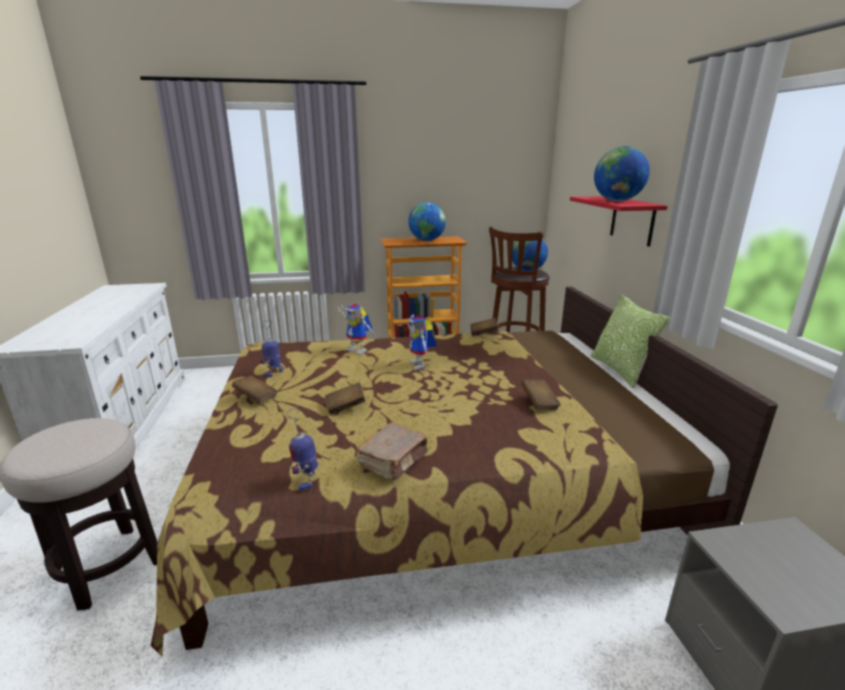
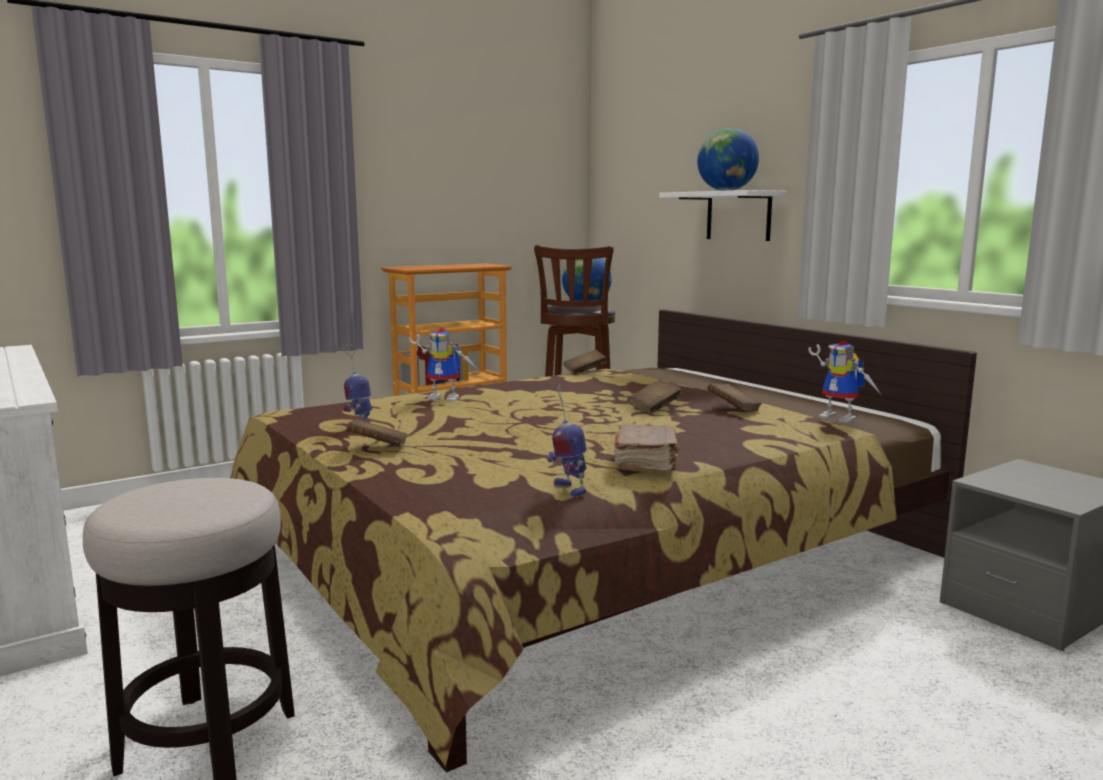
camera: 25 degrees left, 10 degrees down
(345, 407) = (517, 438): brown book -> brown book (654, 408)
(421, 365) = (554, 400): toy robot -> toy robot (842, 418)
(427, 240) = (454, 266): globe -> none
(620, 370) = (771, 385): pillow -> none
(632, 220) = (738, 216): red shelf -> white shelf

